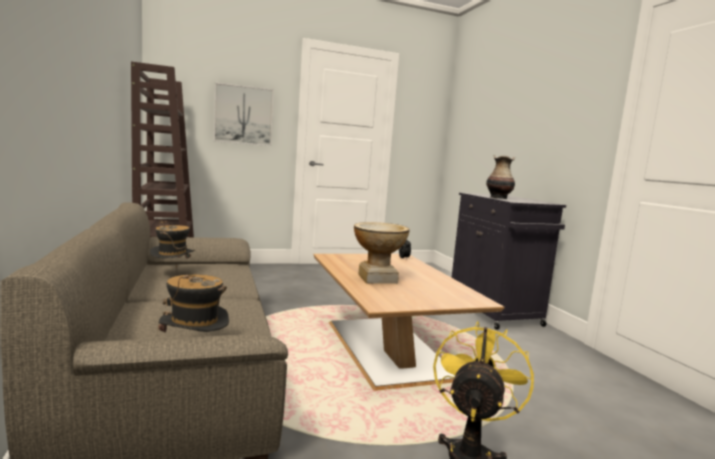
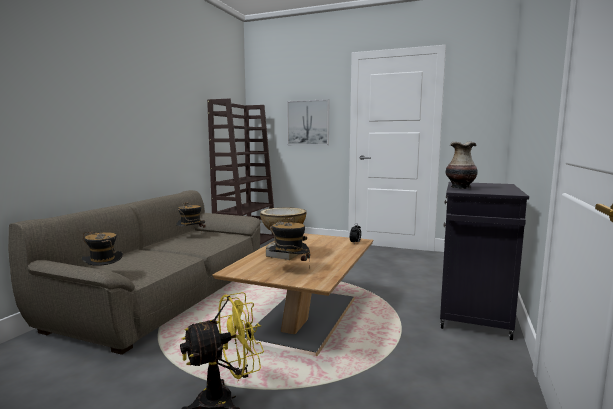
camera: 40 degrees right, 0 degrees up
(423, 293) = (289, 269): none -> hat

